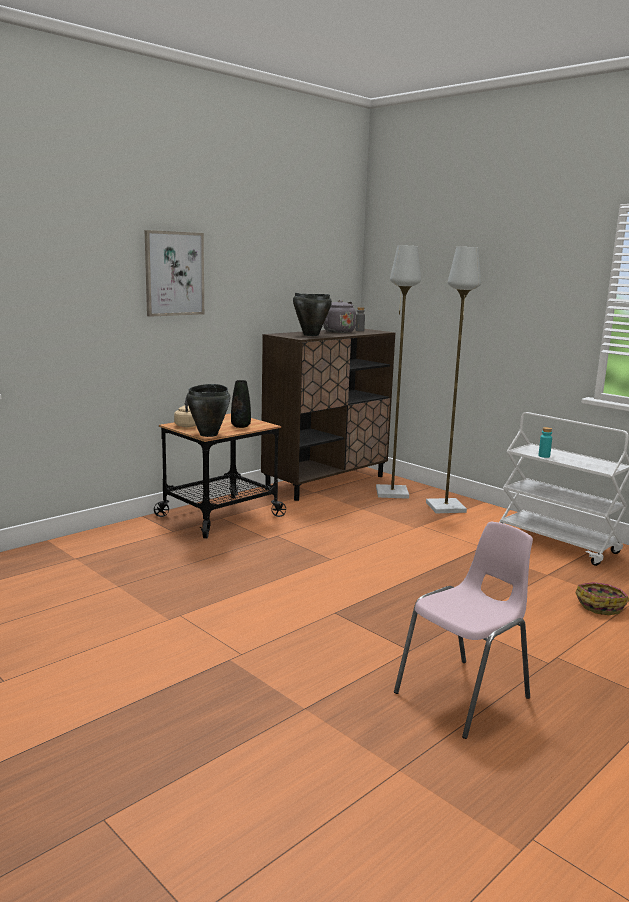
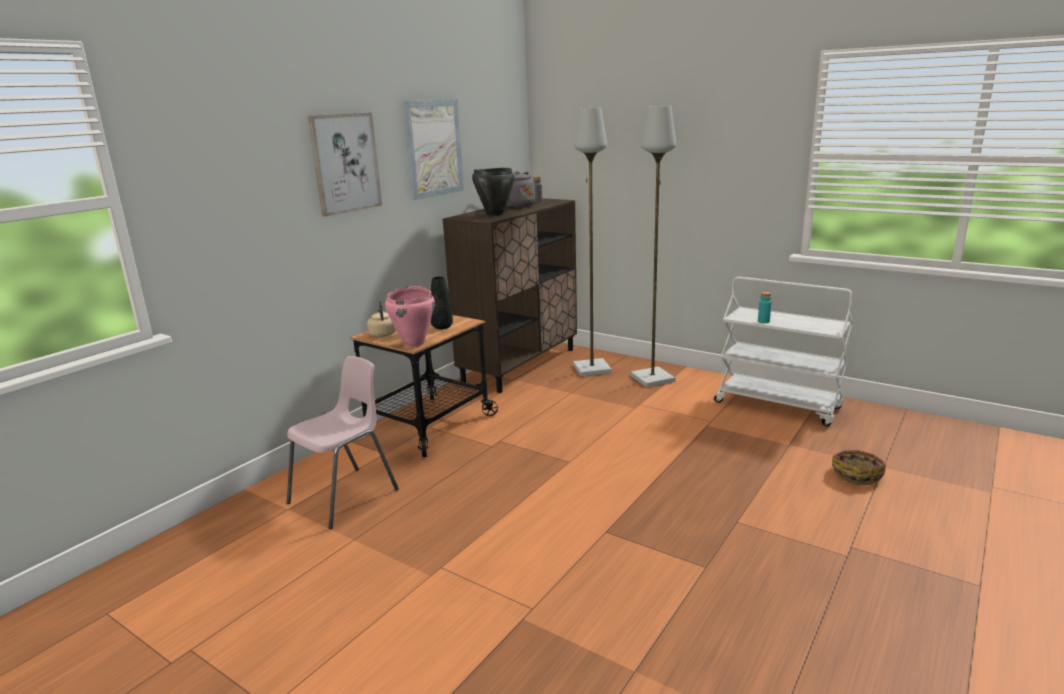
camera: 10 degrees left, 5 degrees up
(209, 434) = (414, 343): black cooking pot -> pink cooking pot
(261, 271) = (433, 148): none -> picture
(464, 696) = (789, 617): pink chair -> pink chair (345, 496)

